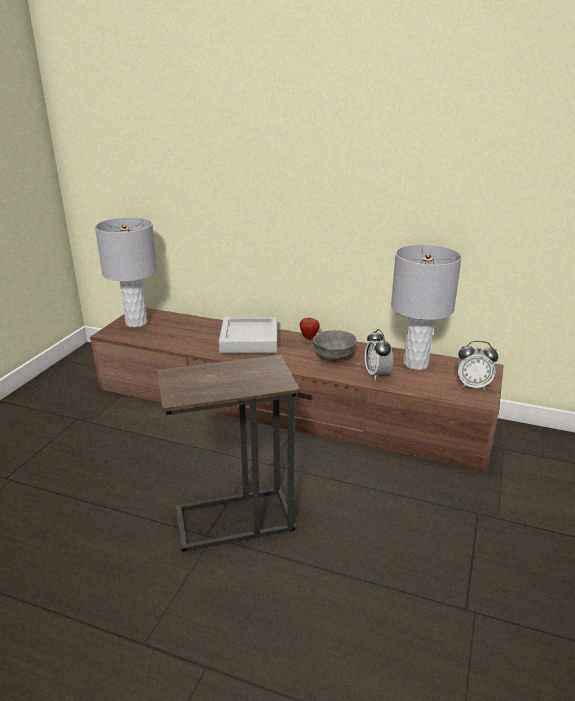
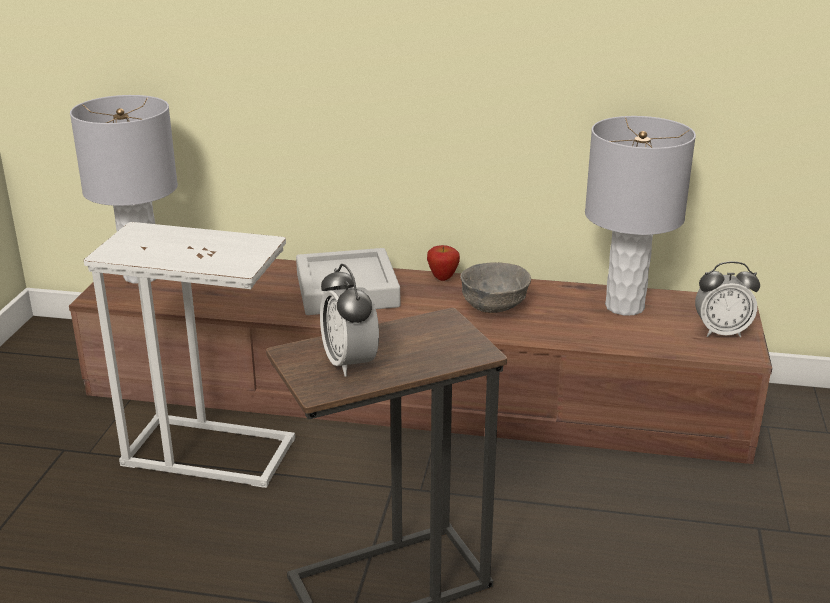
camera: 10 degrees left, 0 degrees up
(155, 429) = (207, 452): none -> white side table
(377, 374) = (571, 328): alarm clock -> alarm clock (350, 363)

